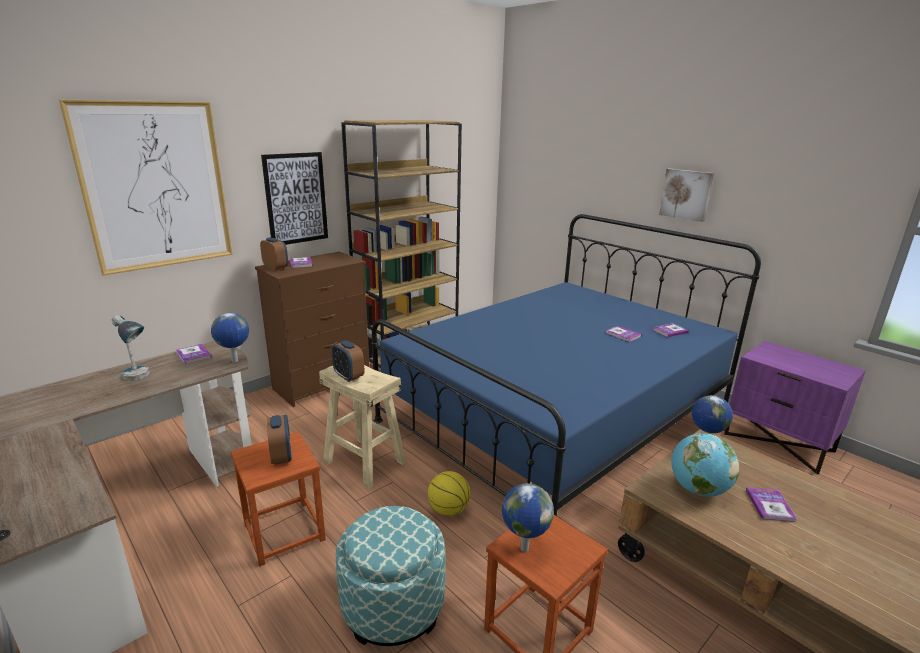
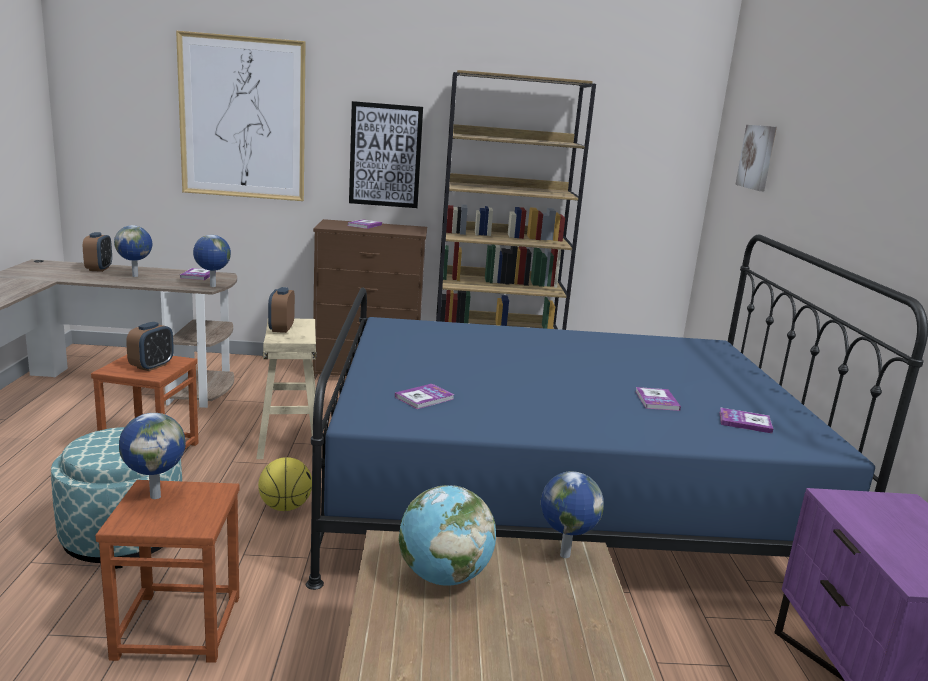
camera: 40 degrees right, 5 degrees down
(139, 378) = (136, 276): table lamp -> globe
(276, 267) = (335, 223): alarm clock -> alarm clock (99, 269)
(686, 194) = (870, 206): picture -> picture (757, 157)
(769, 505) = (497, 640): book -> book (424, 398)

